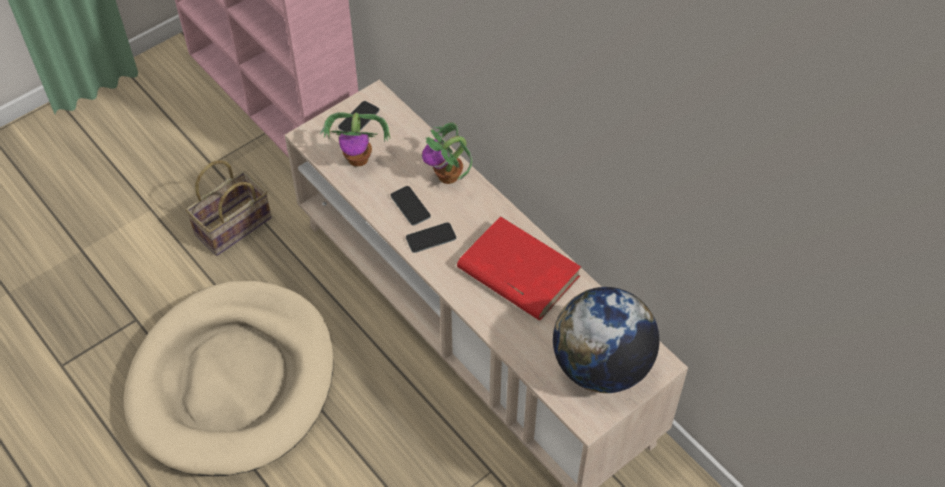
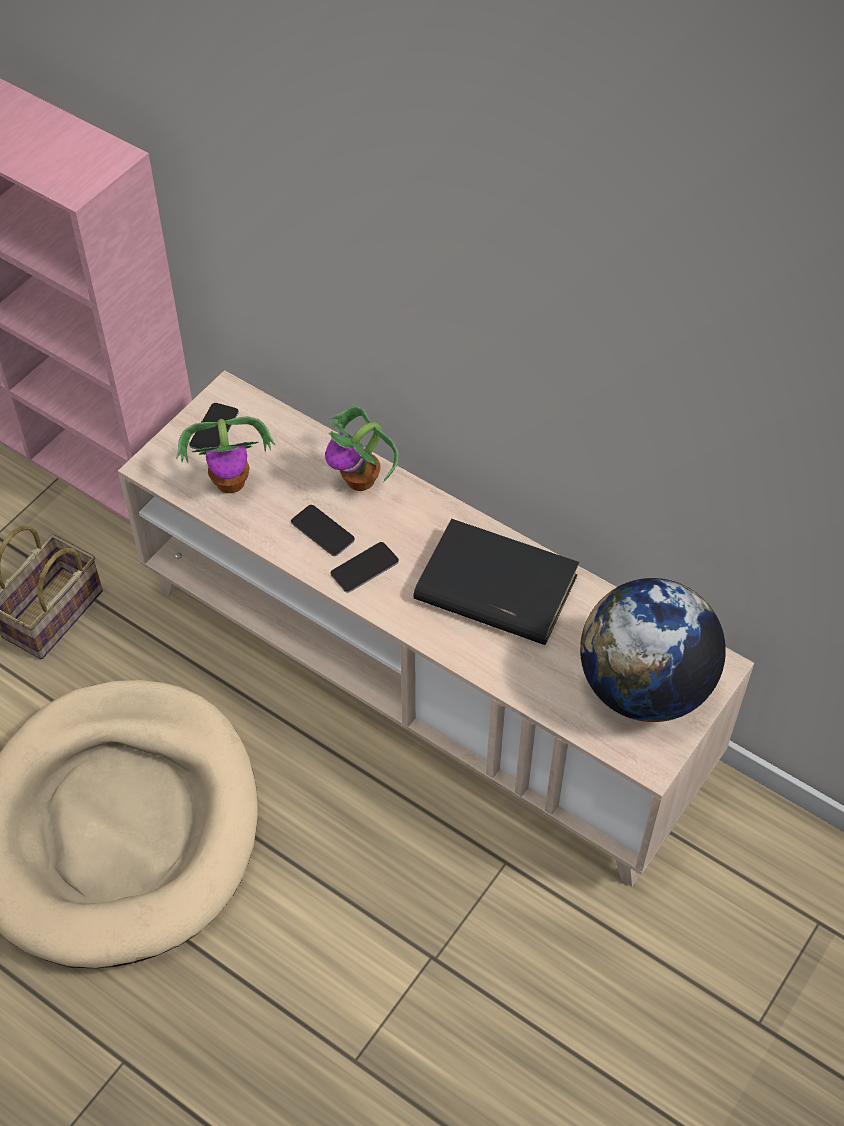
camera: 15 degrees left, 0 degrees up
(517, 272) = (494, 588): red book -> black book

